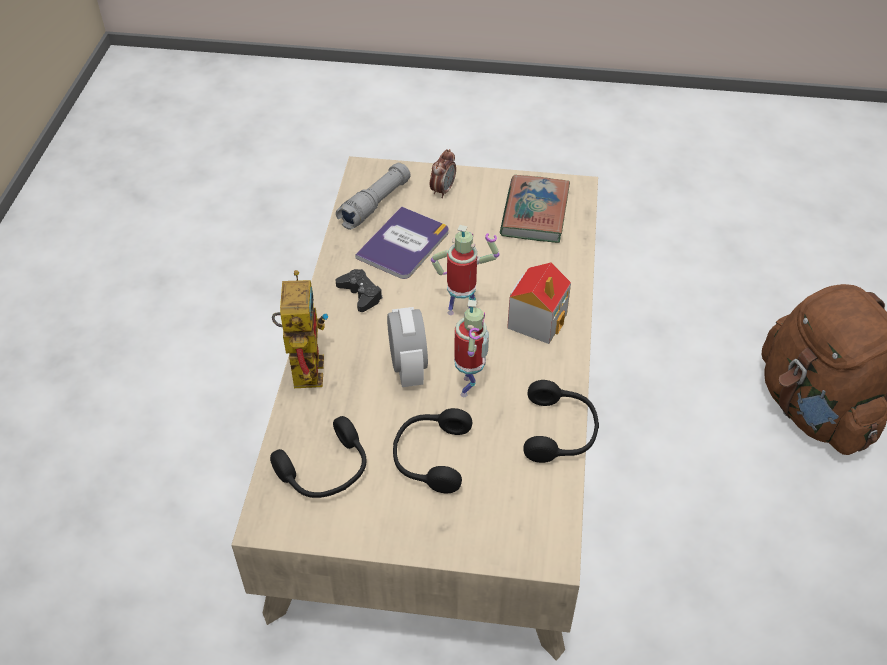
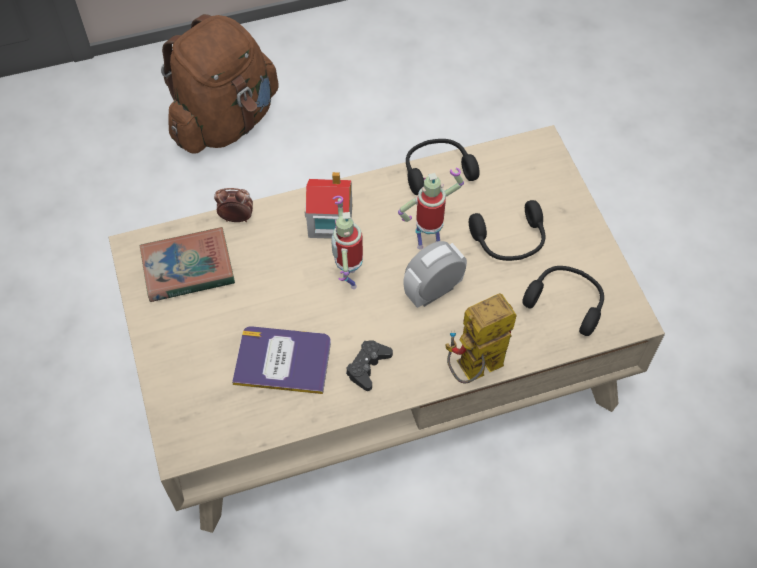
camera: 115 degrees left, 10 degrees up
(375, 204) = (234, 413): grey flashlight -> none
(443, 190) = (185, 360): alarm clock -> alarm clock (236, 218)

